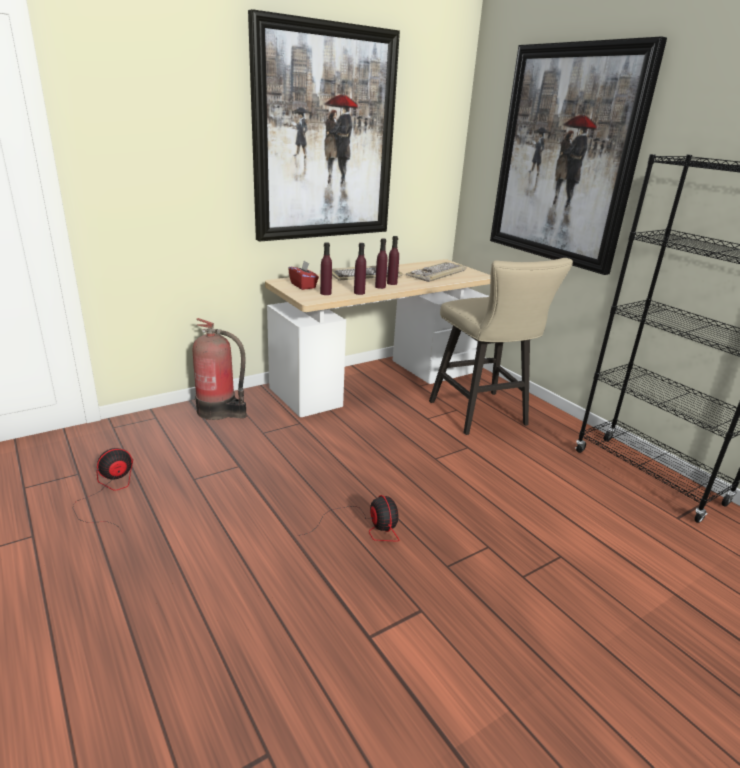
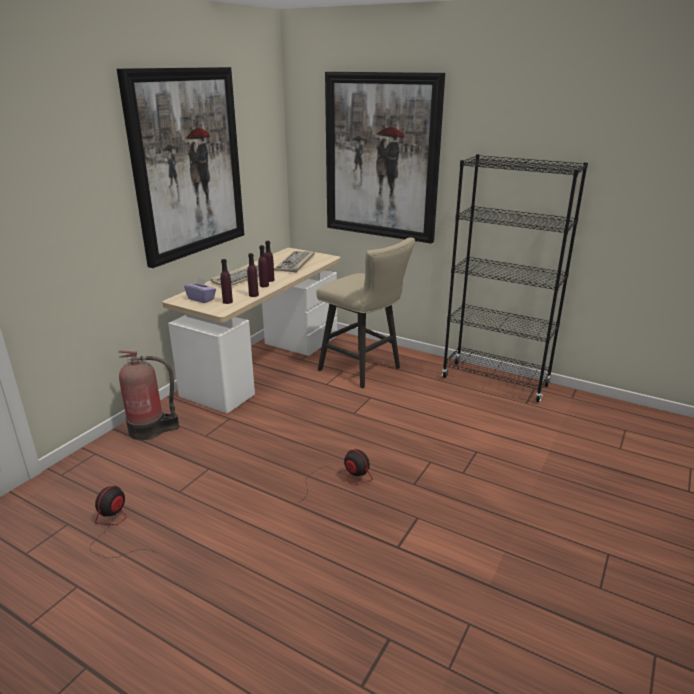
camera: 25 degrees left, 0 degrees up
(303, 286) = (201, 299): red tissue box -> purple tissue box

